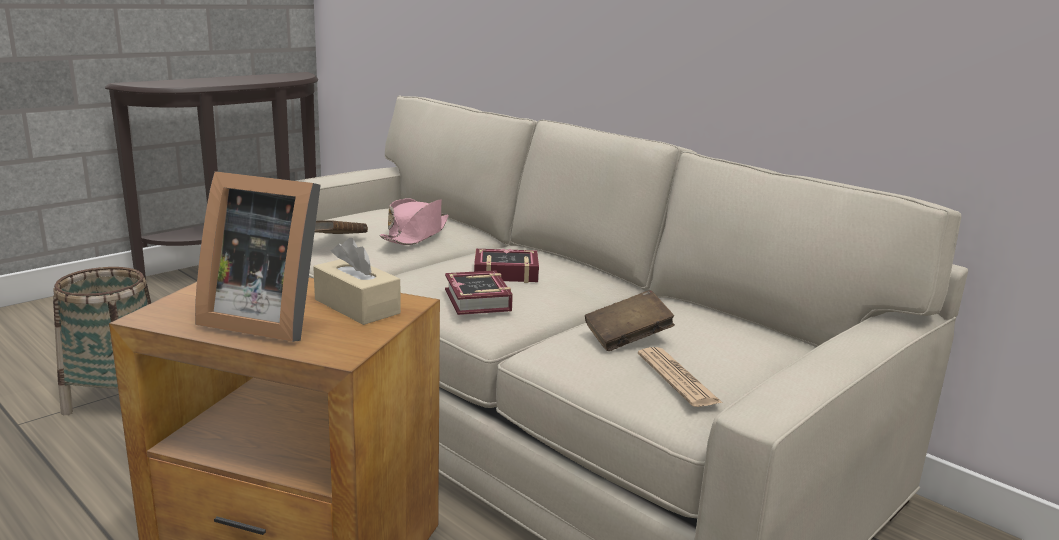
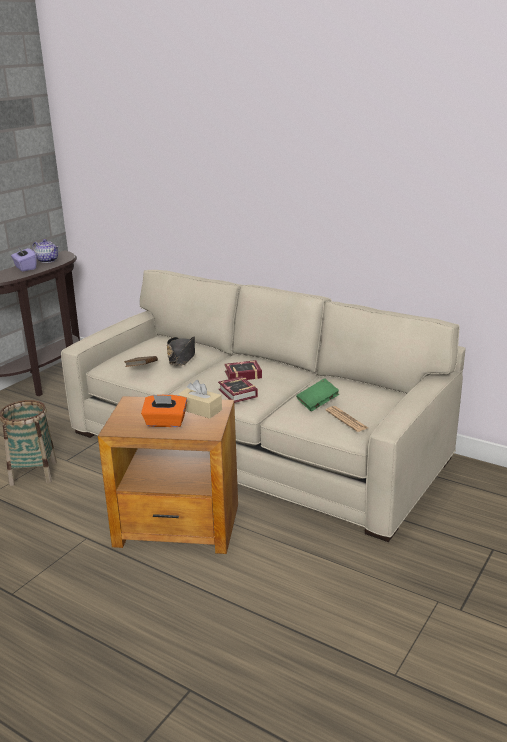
camera: 10 degrees left, 5 degrees up
(224, 79) = (25, 268): none -> purple tissue box
(266, 319) = (165, 422): picture frame -> orange tissue box
(267, 77) = (47, 260): none -> teapot
(416, 234) = (182, 357): pink hat -> black hat
(627, 339) = (317, 403): brown book -> green book

